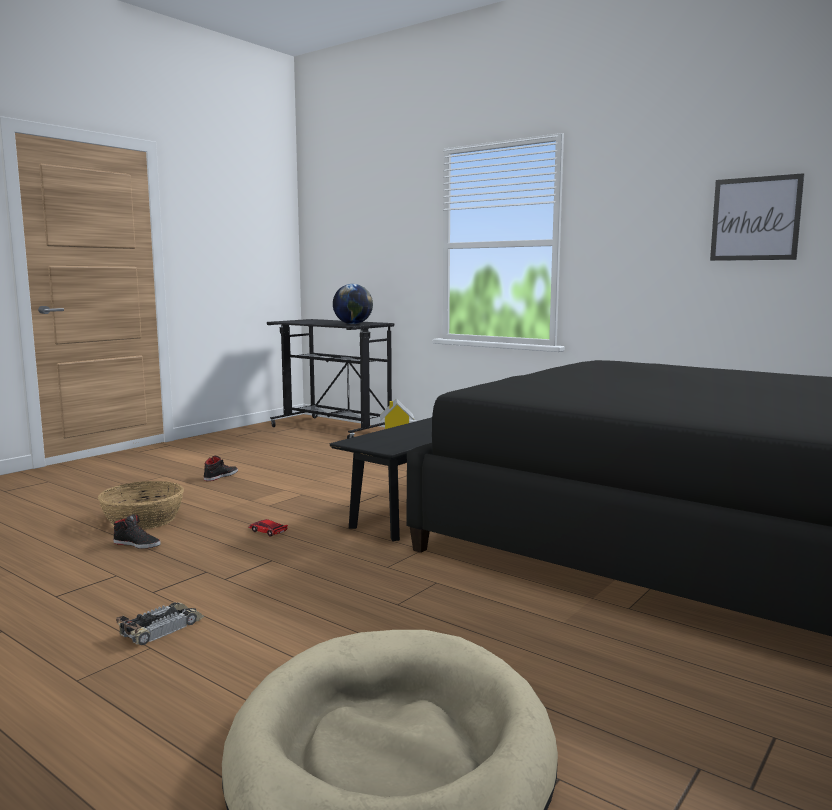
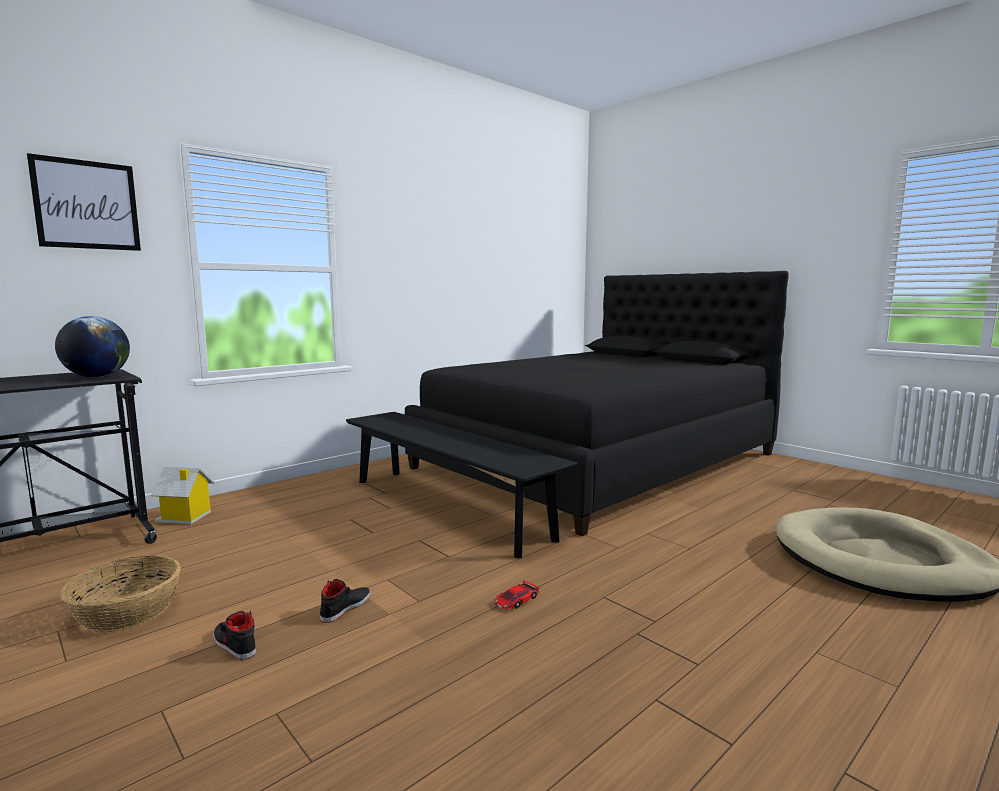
camera: 80 degrees left, 0 degrees up
(137, 544) = (544, 696): black shoe -> black shoe (345, 607)
(143, 520) = (434, 704): basket -> basket (126, 611)
(162, 628) = (776, 649): toy car -> none
(755, 219) = (468, 262): picture -> picture (87, 205)

